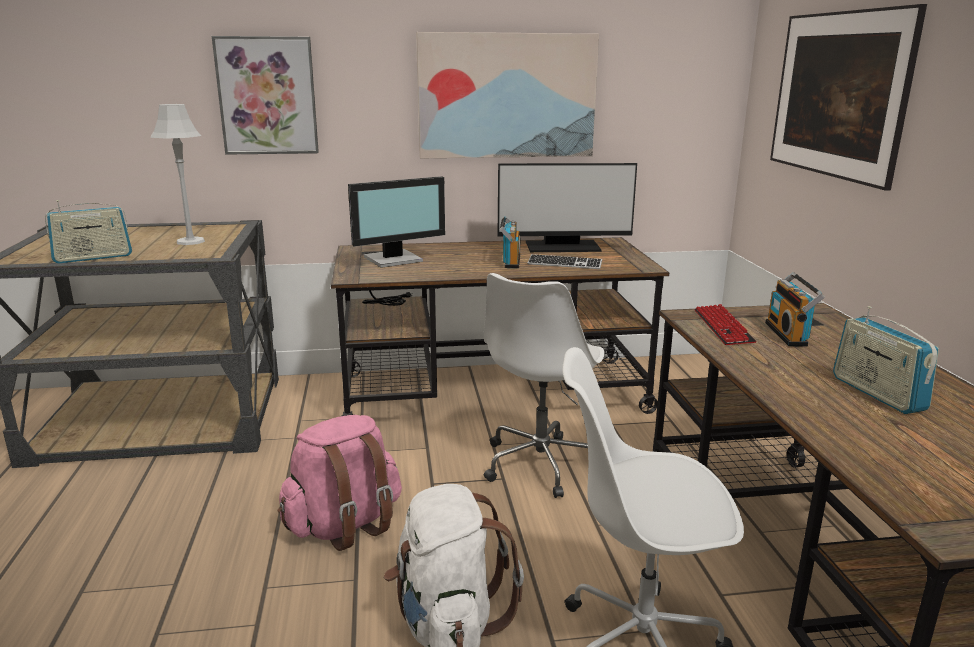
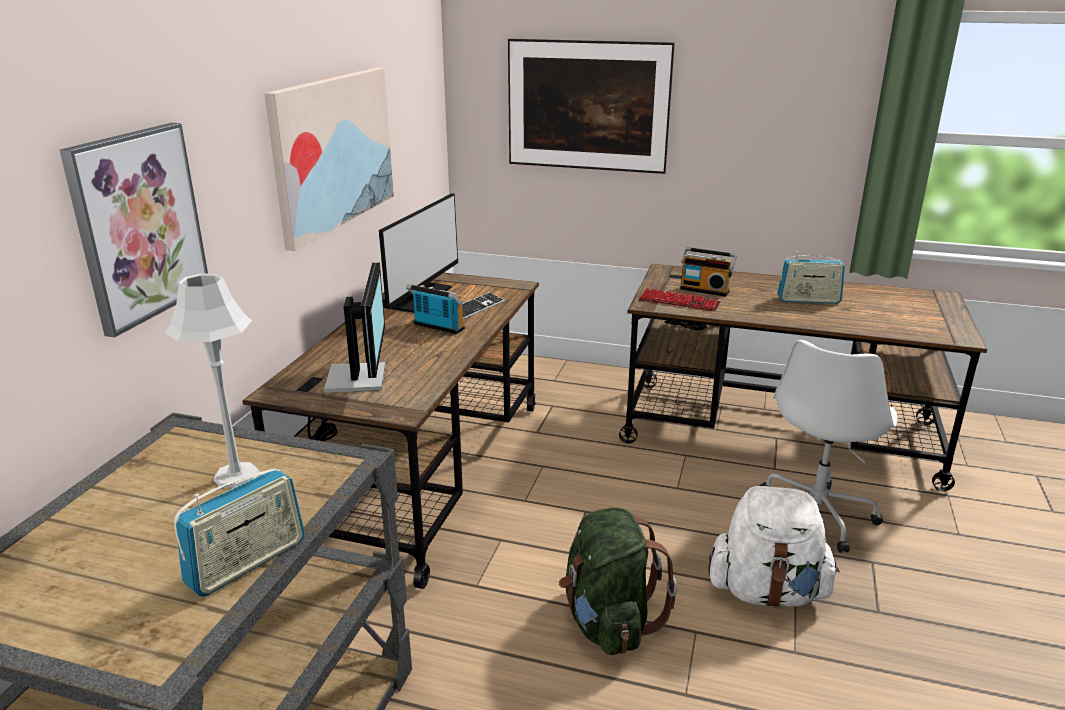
camera: 65 degrees left, 5 degrees up
(93, 257) = (247, 563): radio -> radio turned 45 degrees clockwise
(345, 525) = (608, 622): pink backpack -> green backpack
(538, 466) = (579, 488): white office chair -> none

